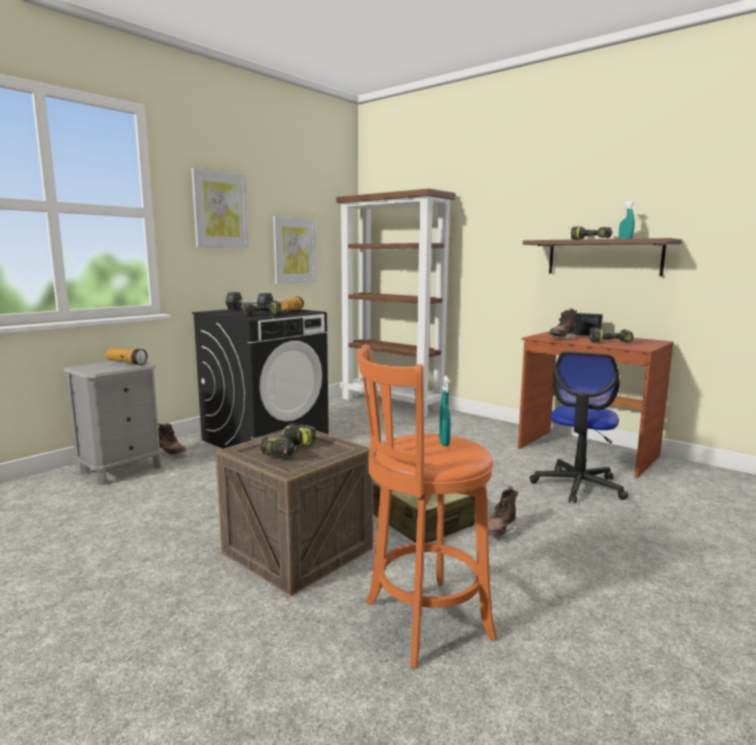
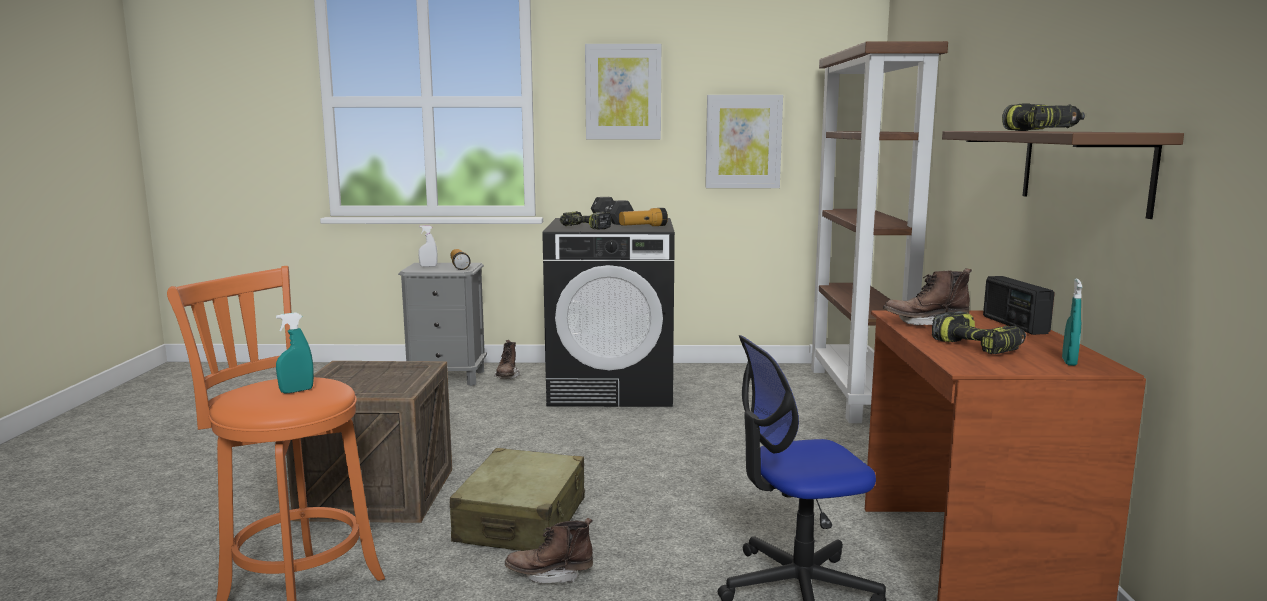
camera: 50 degrees right, 0 degrees up
(97, 367) = (428, 266): none -> white spray bottle
(290, 450) = (364, 378): power drill -> none
(625, 239) = (1072, 131): turquoise spray bottle -> turquoise spray bottle (1069, 362)

